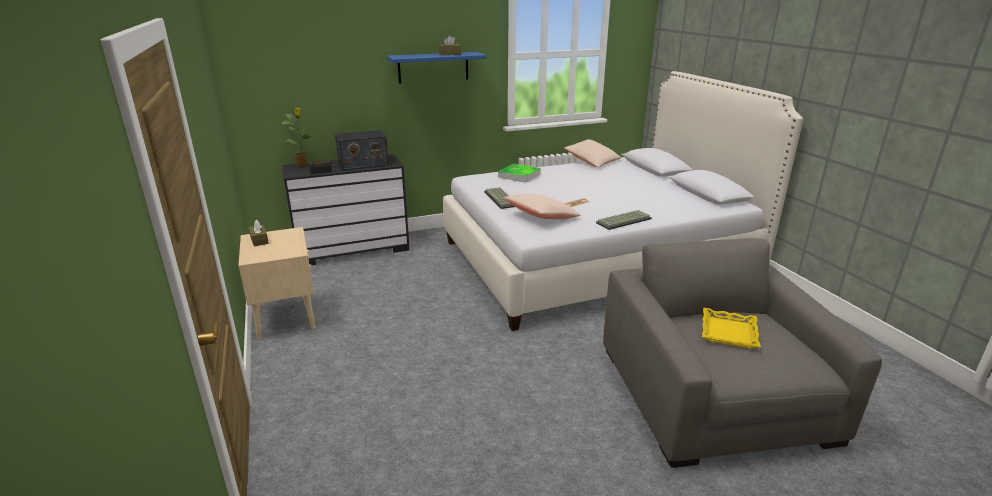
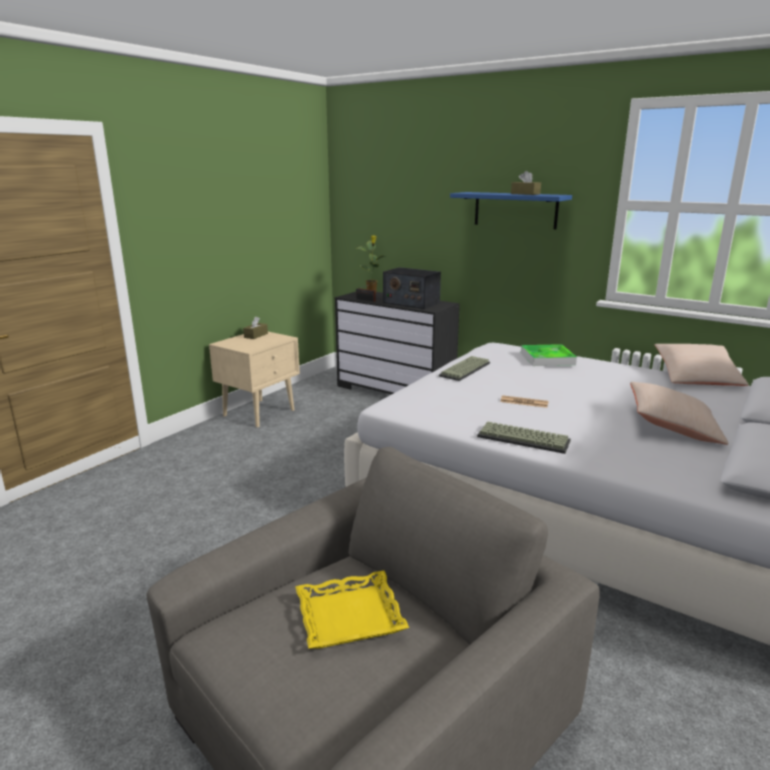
camera: 55 degrees right, 5 degrees down
(541, 217) = (451, 397): beige pillow -> beige pillow (672, 427)

